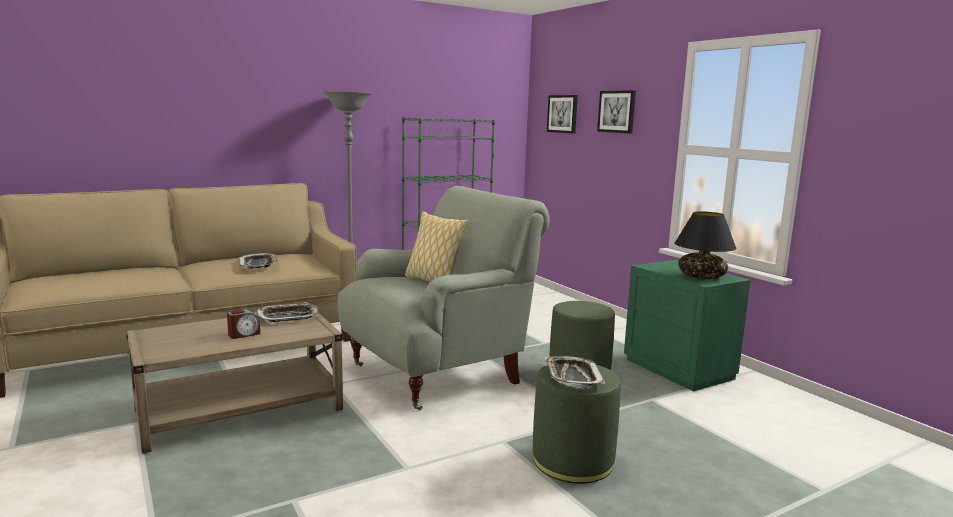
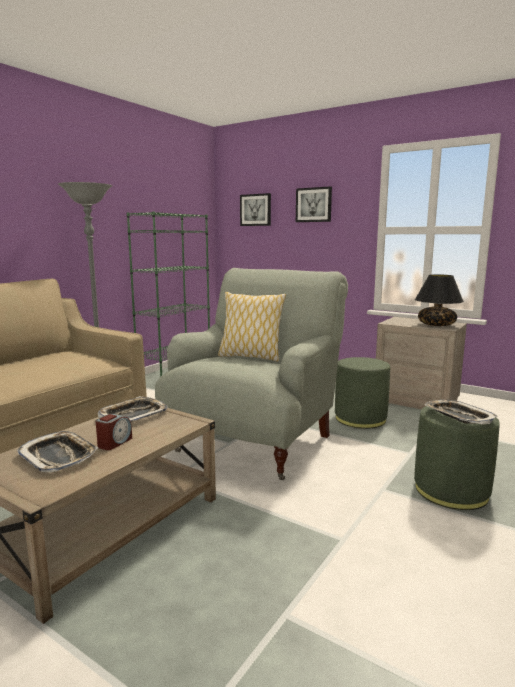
camera: 25 degrees left, 0 degrees up
(258, 264) = (43, 367): tray -> tray (58, 456)
(679, 369) = (416, 400): green nightstand -> beige nightstand

